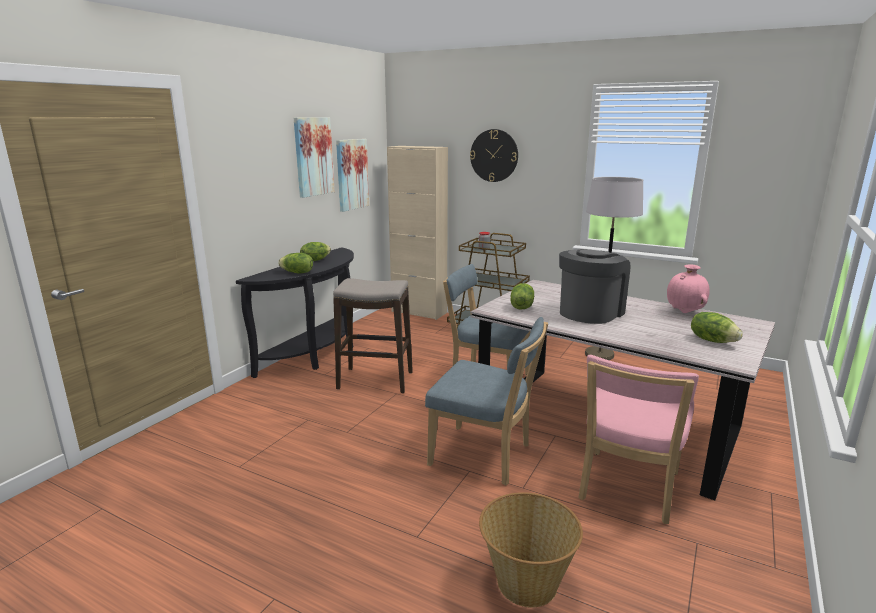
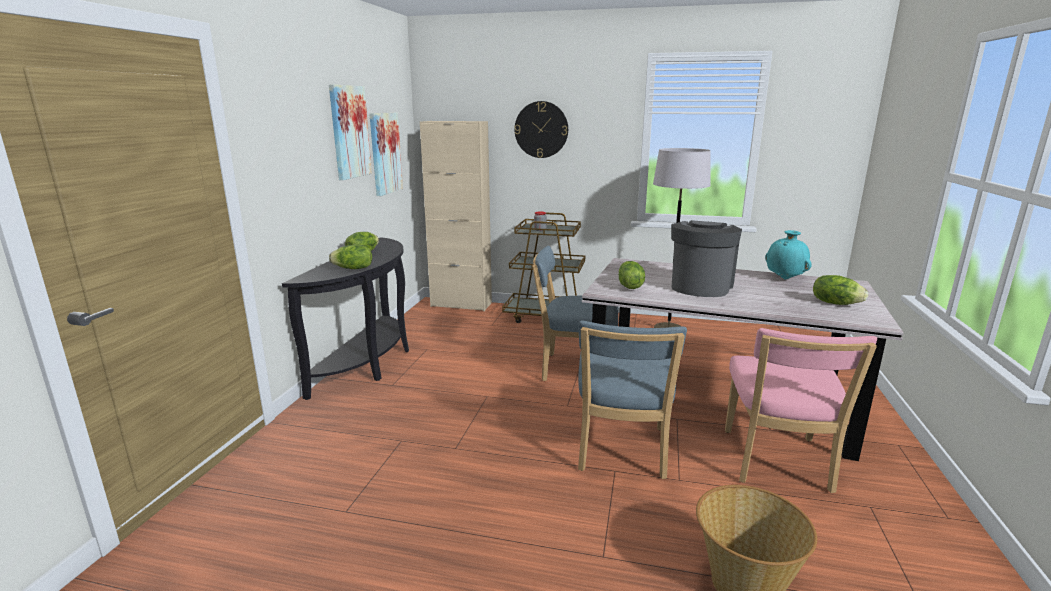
camera: 15 degrees left, 0 degrees up
(375, 380) = (455, 385): stool -> none
(485, 456) = (621, 452): blue chair -> blue chair turned 90 degrees clockwise
(685, 312) = (785, 279): pink vase -> turquoise vase

